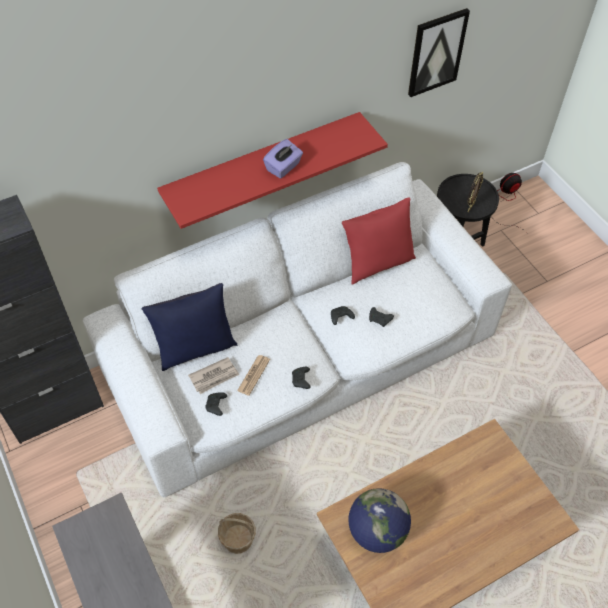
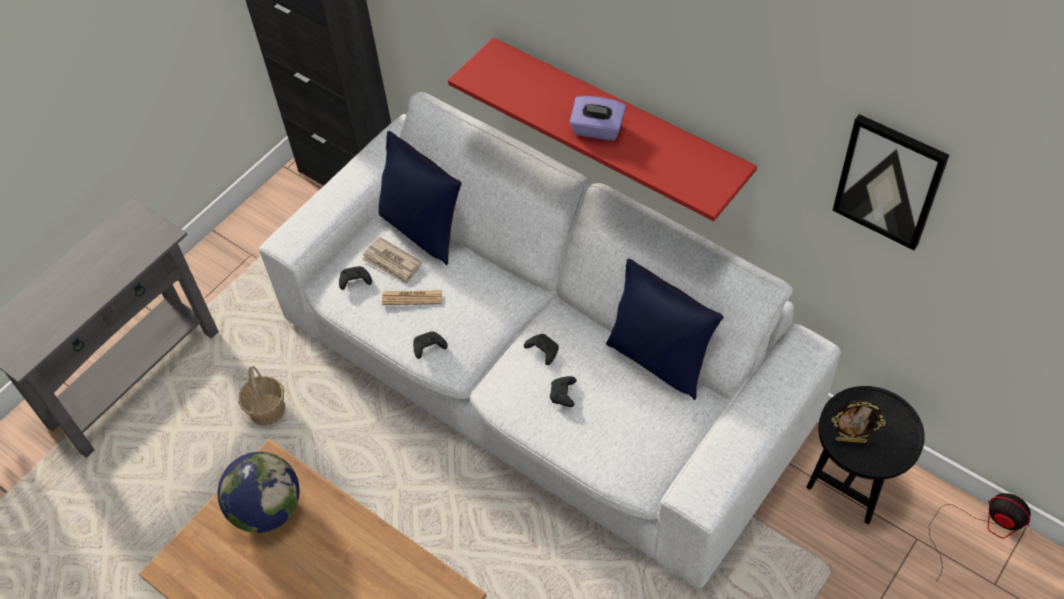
camera: 70 degrees right, 0 degrees up
(377, 263) = (659, 359): red pillow -> blue pillow

